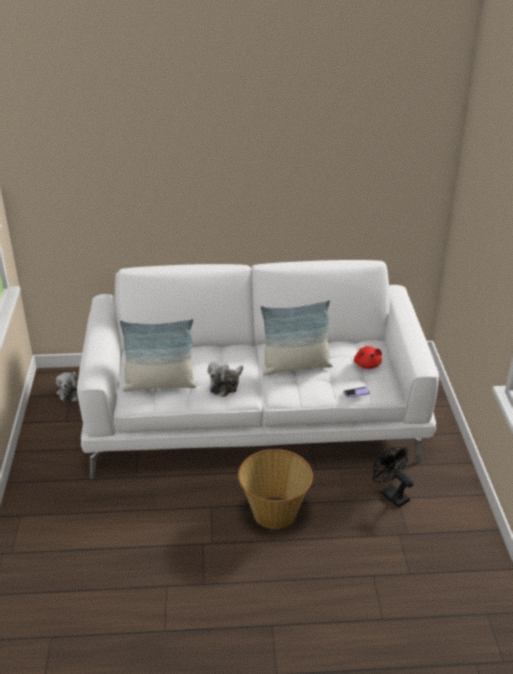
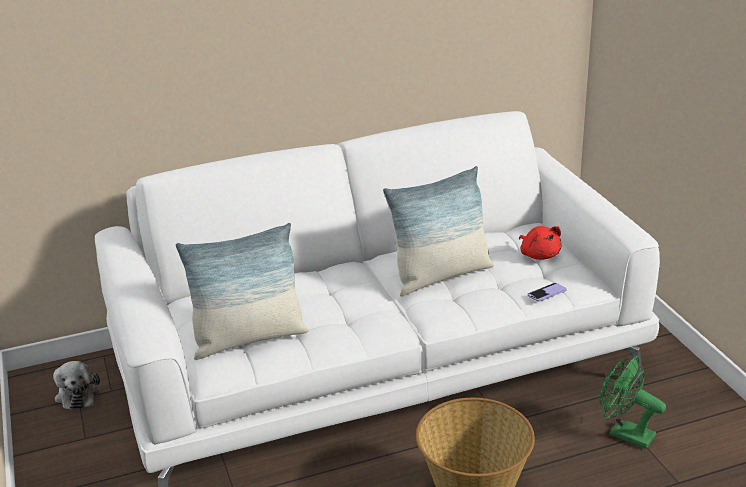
camera: 15 degrees left, 5 degrees down
(225, 385) = (351, 319): plush toy -> none
(390, 494) = (624, 434): black fan -> green fan

